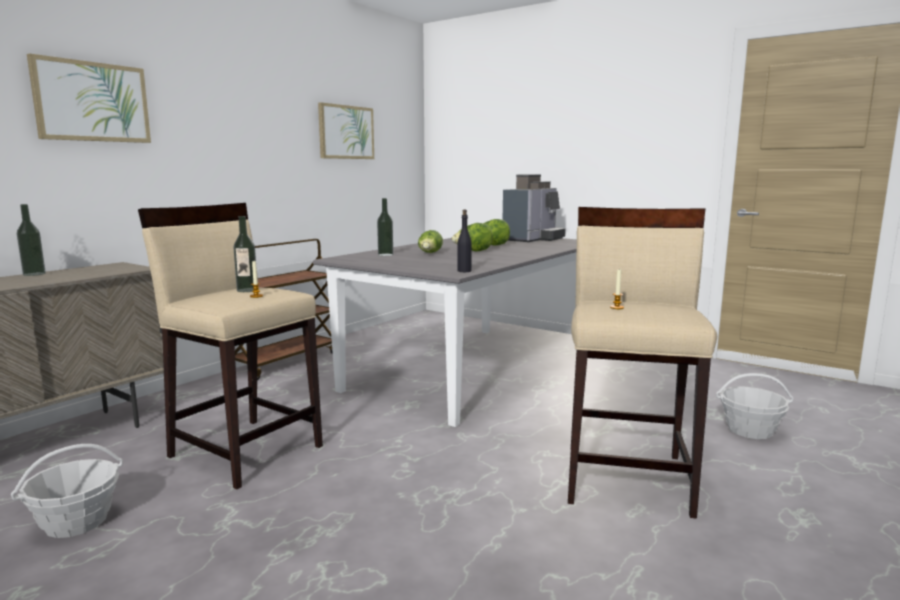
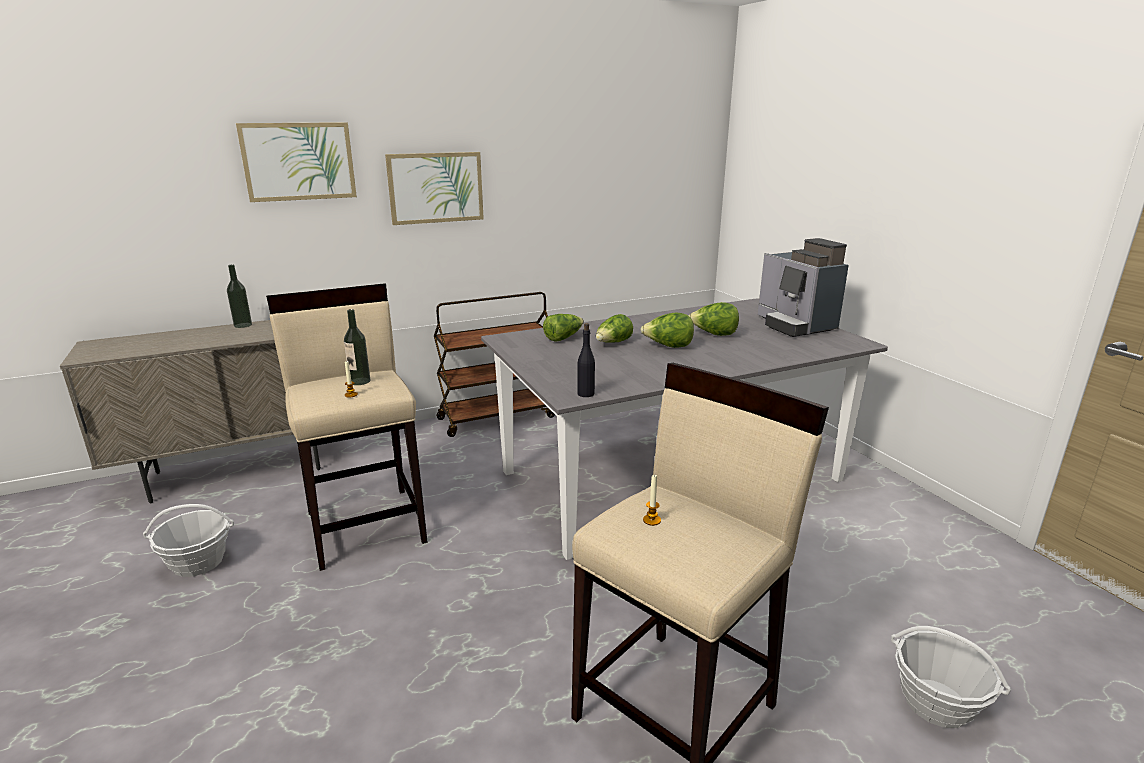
camera: 30 degrees right, 10 degrees up
(346, 132) = (602, 164): picture -> picture (435, 187)
(385, 254) = (563, 338): bottle -> lettuce
(533, 239) = (794, 325): coffee machine -> coffee machine turned 90 degrees clockwise

